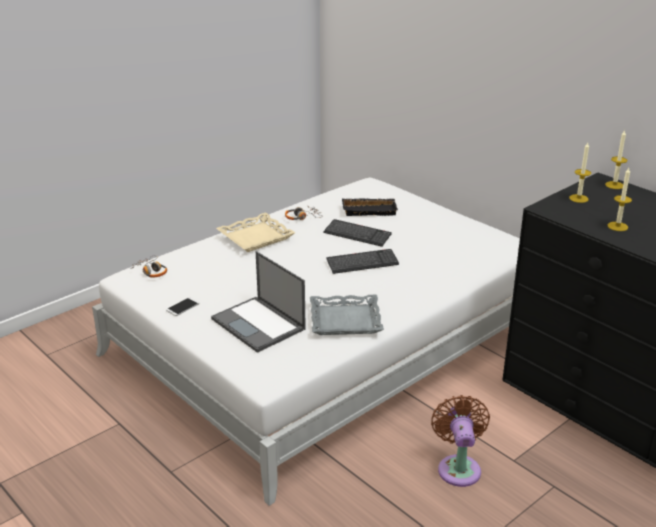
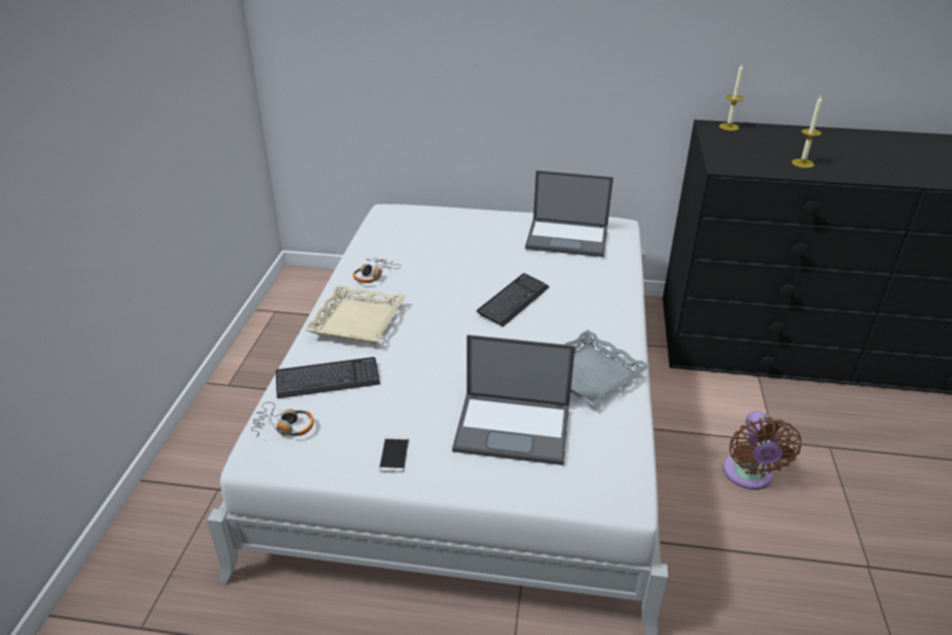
camera: 40 degrees left, 5 degrees up
(357, 234) = (461, 271): keyboard -> keyboard (327, 379)
(369, 210) = (432, 239): black tray -> none
(458, 467) = (748, 476): brown fan -> brown fan turned 135 degrees counterclockwise
(461, 241) = (568, 238): none -> laptop
(578, 198) = (729, 148): candle -> none

